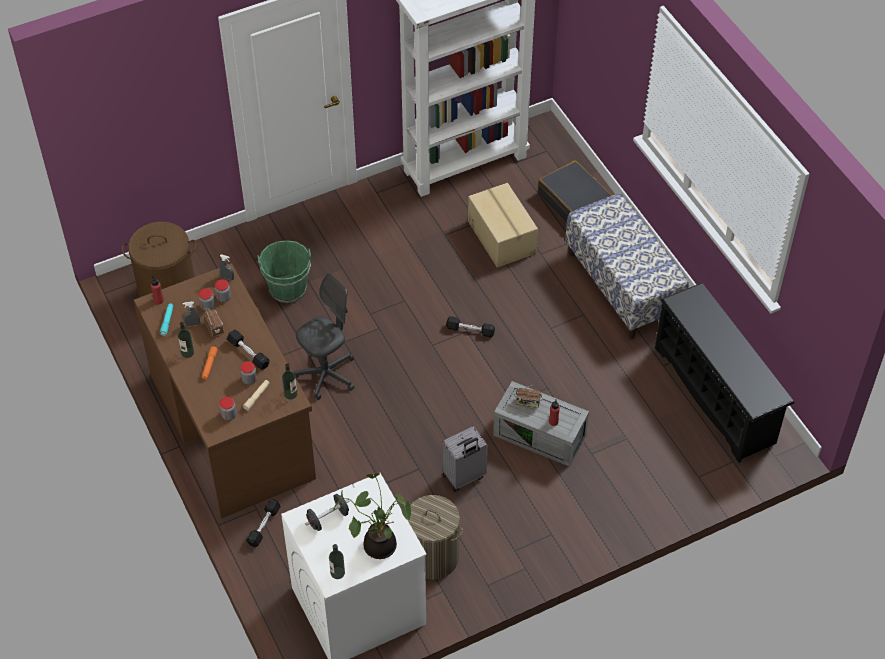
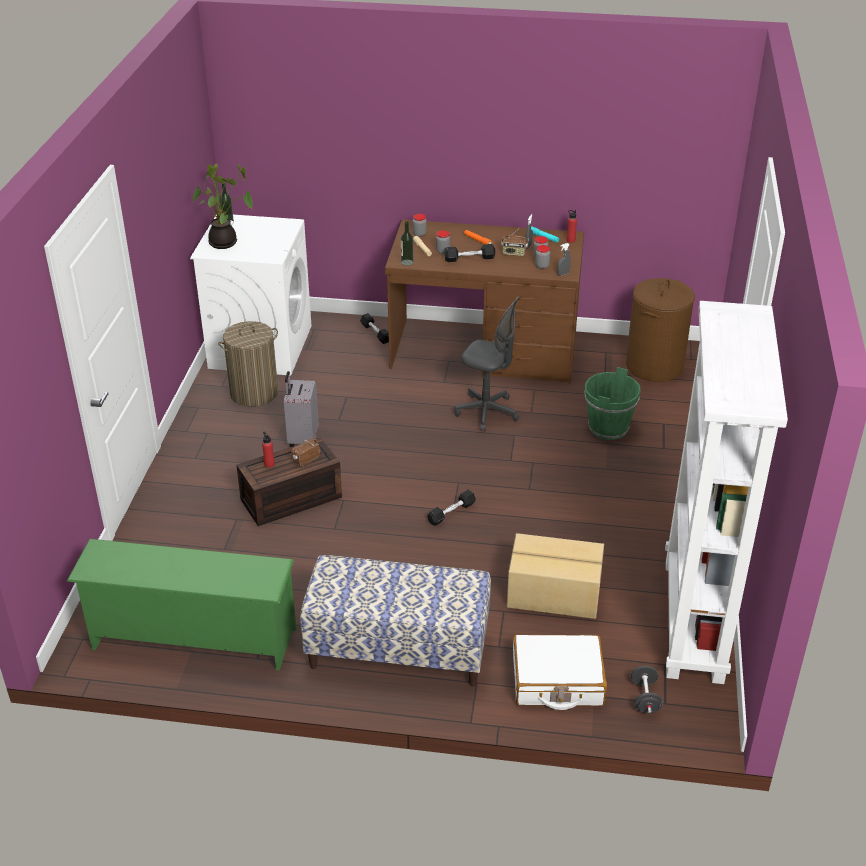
camera: 125 degrees right, 15 degrees down
(187, 352) = (501, 236): bottle -> none
(326, 375) = (487, 412): grey office chair -> grey office chair turned 60 degrees counterclockwise
(328, 518) = (273, 233): black dumbbell -> black dumbbell (645, 698)
(541, 435) = (290, 499): grey storage box -> brown storage box
(574, 202) = (557, 681): black suitcase -> white suitcase
(716, 395) = (192, 640): black shoe rack -> green shoe rack

